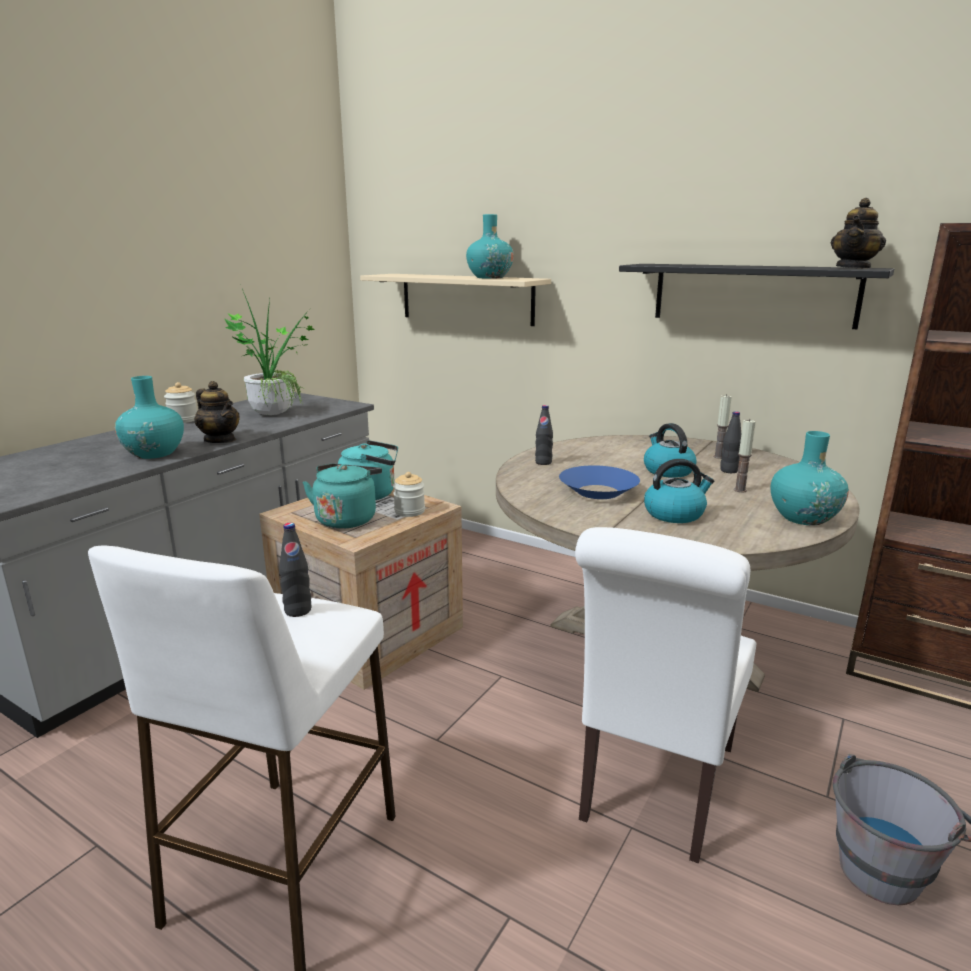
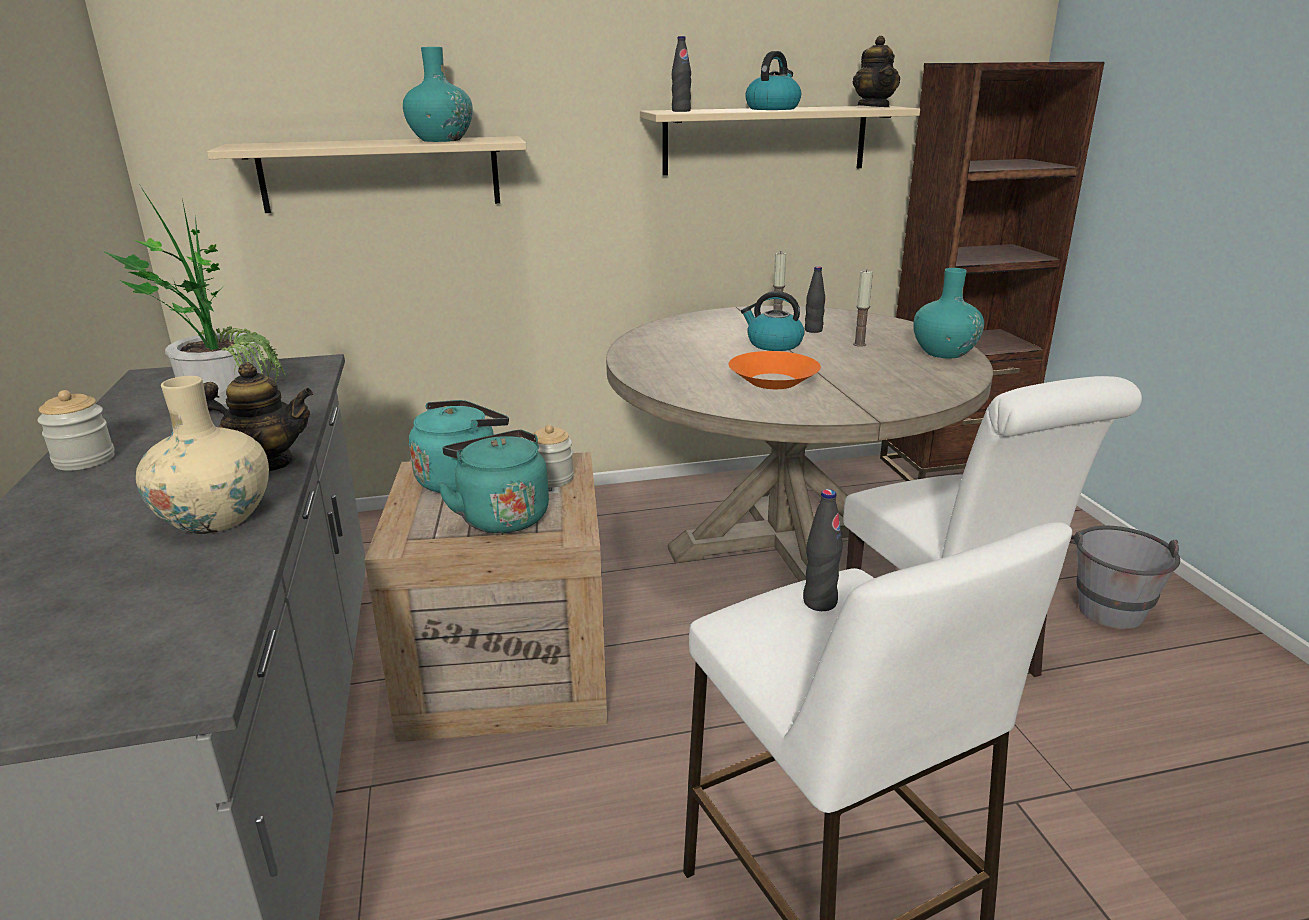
camera: 45 degrees left, 5 degrees up
(154, 453) = (216, 518): turquoise vase -> beige vase
(543, 462) = (658, 369): black bottle -> black bottle (681, 111)
(598, 492) = (773, 381): blue bowl -> orange bowl
(675, 514) = (870, 379): kettle -> kettle (773, 109)
(753, 294) = (765, 140): black shelf -> beige shelf

